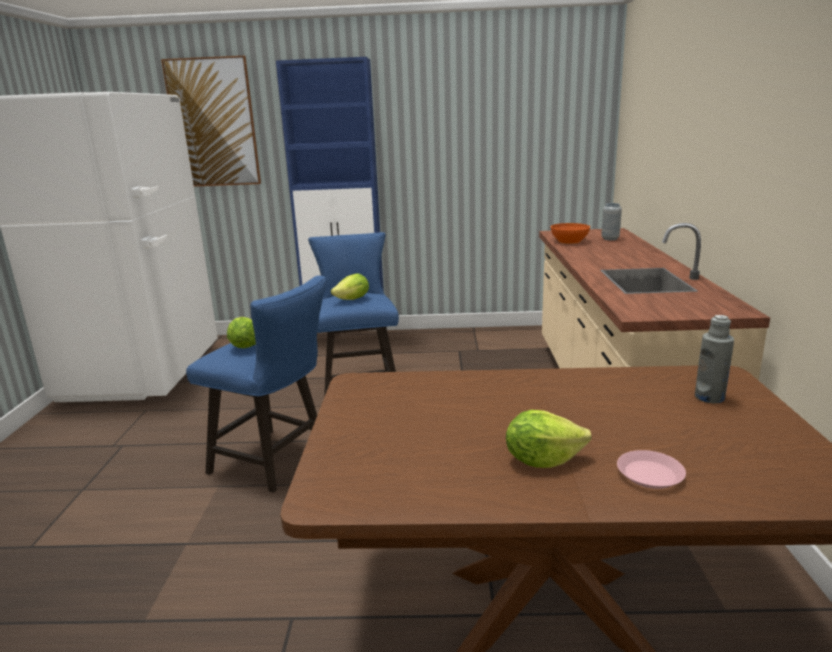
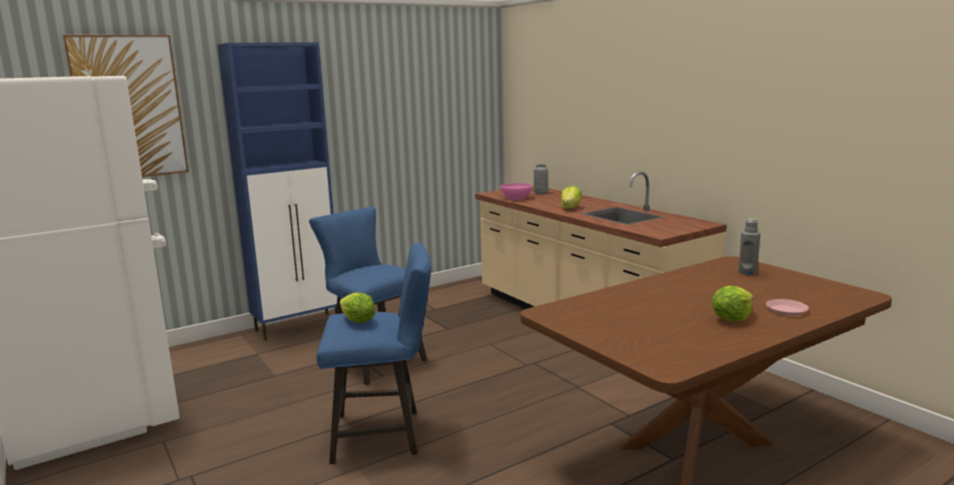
camera: 35 degrees left, 5 degrees down
(353, 299) = (377, 271): lettuce -> lettuce (570, 208)
(569, 241) = (516, 198): orange bowl -> pink bowl

